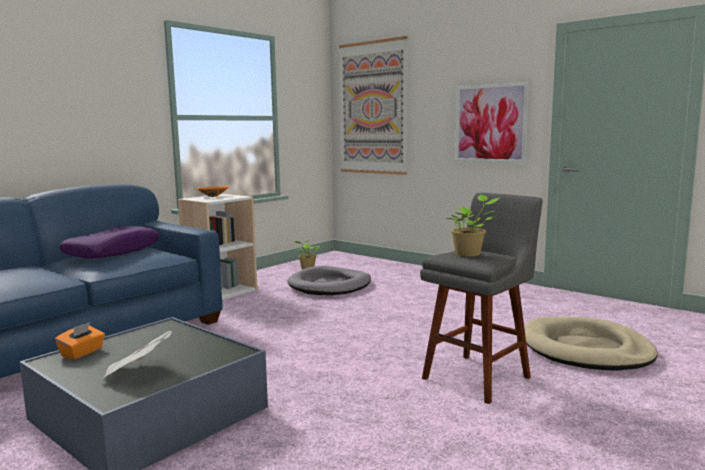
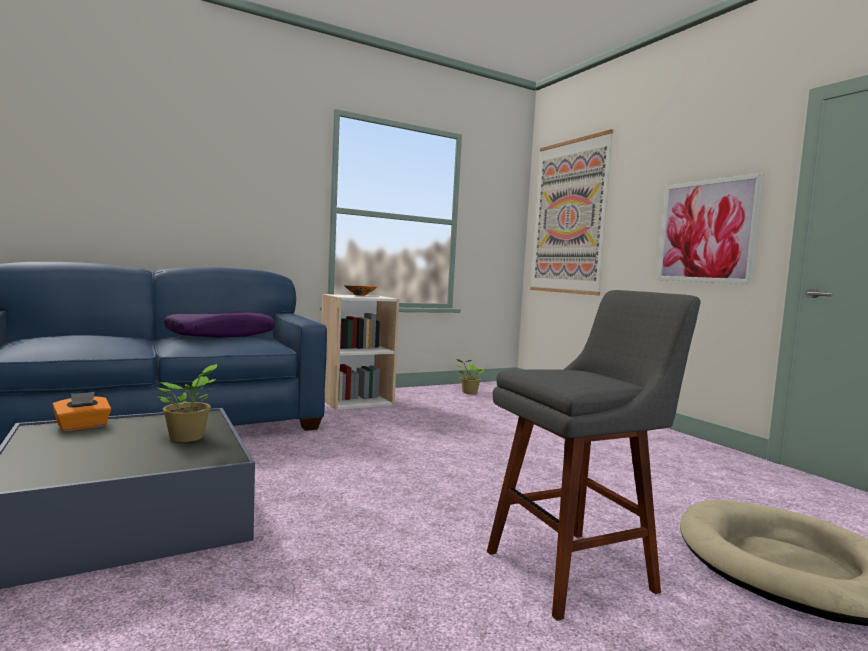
camera: 20 degrees right, 5 degrees down
(137, 372) = (91, 457): newspaper -> none
(330, 285) = (477, 413): grey dog bed -> none
(470, 254) = (567, 373): potted plant -> potted plant (188, 438)

